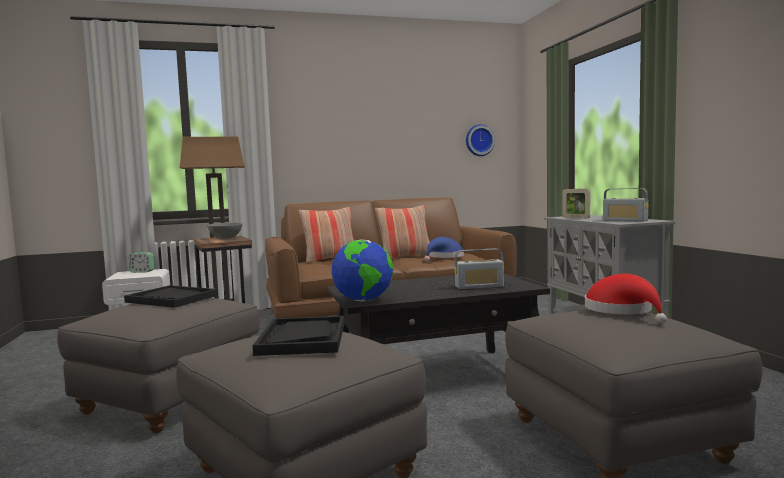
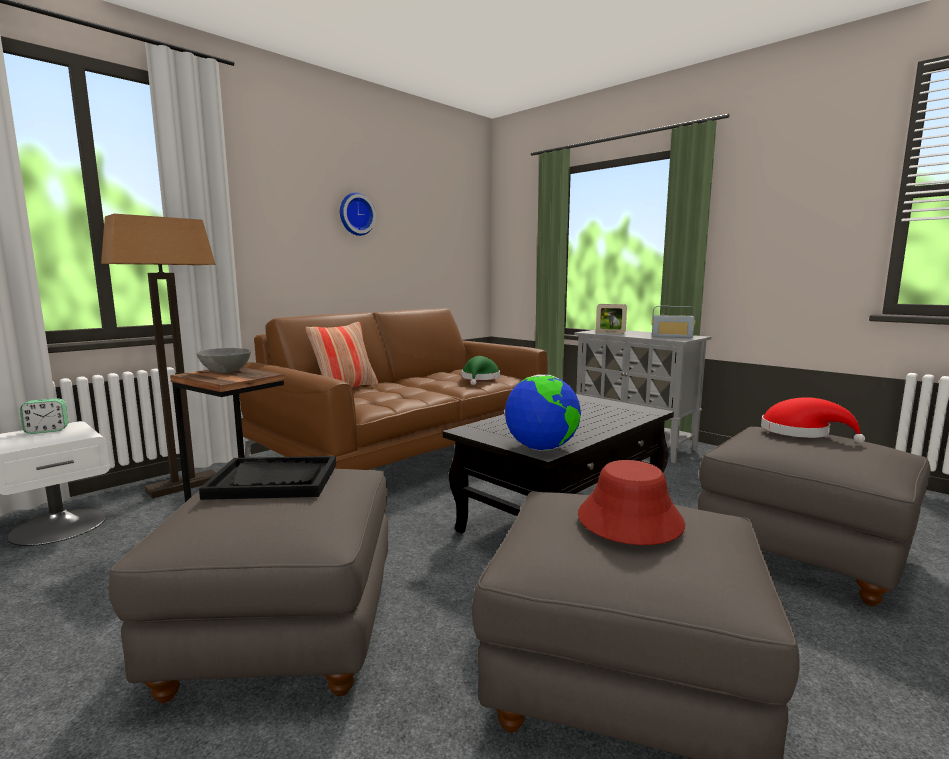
camera: 30 degrees left, 5 degrees up
(302, 338) = (629, 520): black tray -> red hat
(405, 257) = (429, 380): pillow -> none
(444, 257) = (480, 379): blue hat -> green hat
(479, 140) = (456, 244): wall clock -> wall clock (355, 214)
(479, 286) = (609, 415): radio -> none

